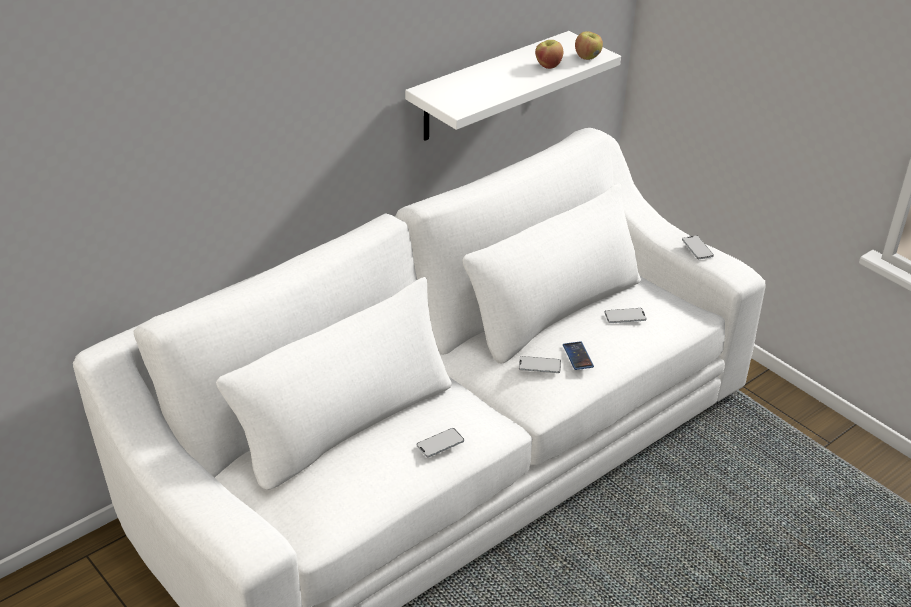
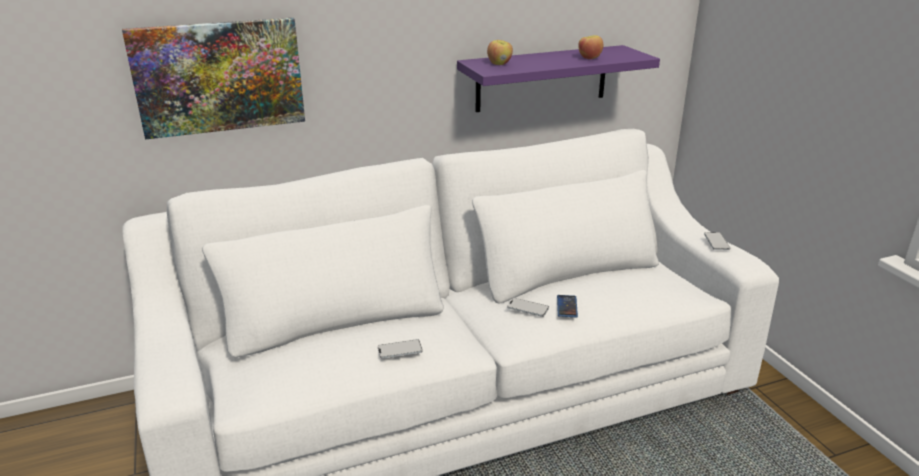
camera: 20 degrees right, 10 degrees down
(164, 171) = (219, 76): none -> picture
(489, 86) = (542, 78): white shelf -> purple shelf
(587, 57) = (628, 57): apple -> apple (499, 64)
(625, 316) = (627, 284): phone -> none

